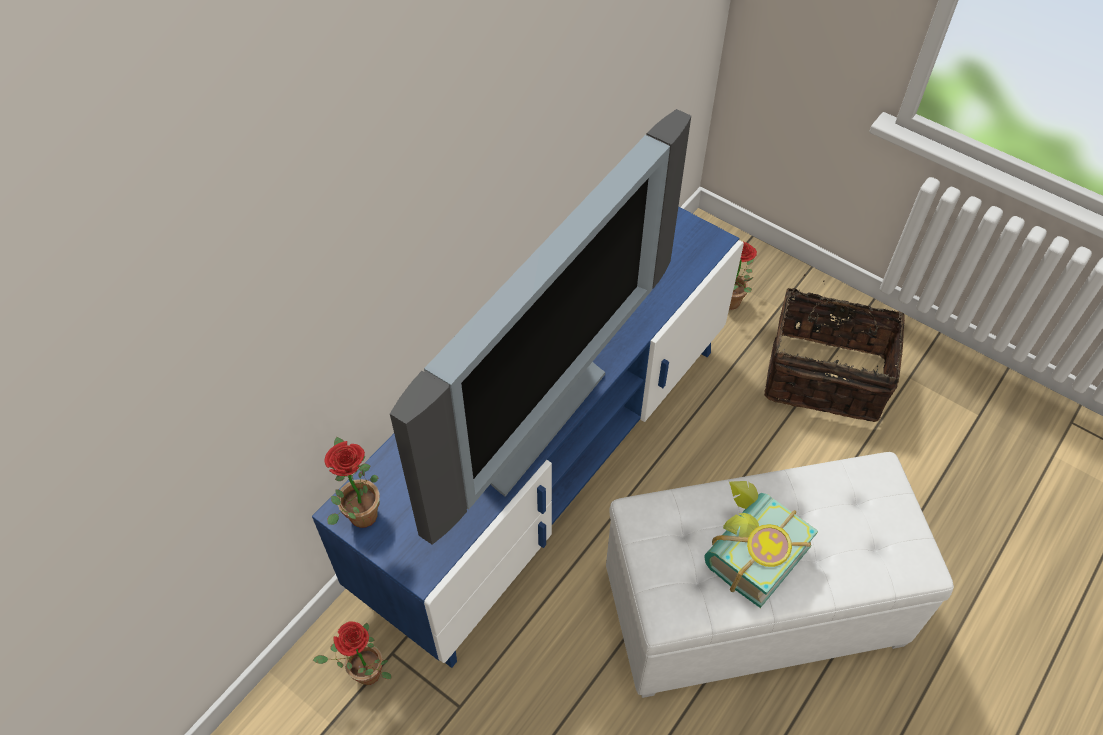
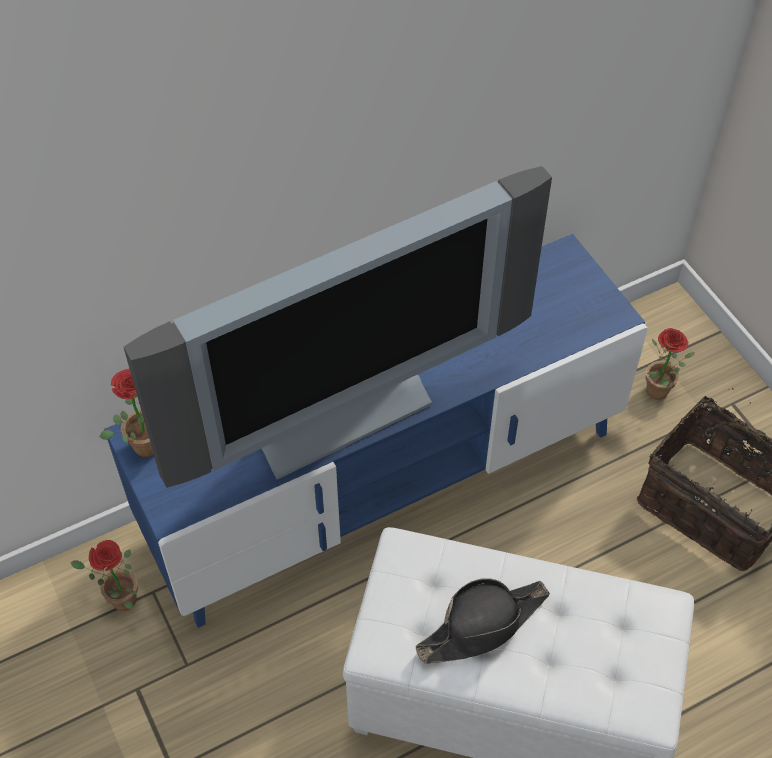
camera: 25 degrees right, 0 degrees up
(747, 551) = (483, 625): book -> black hat

